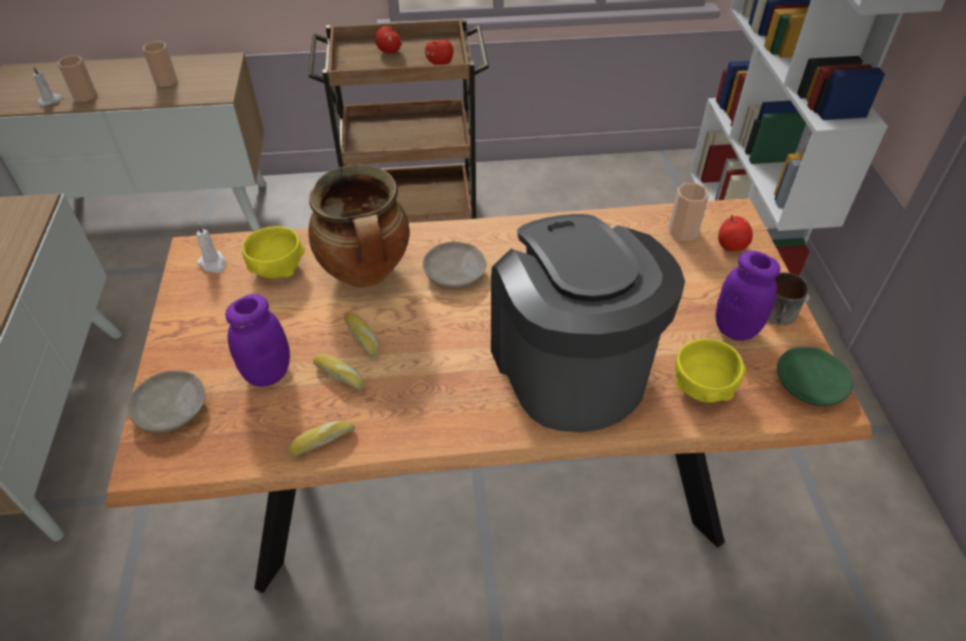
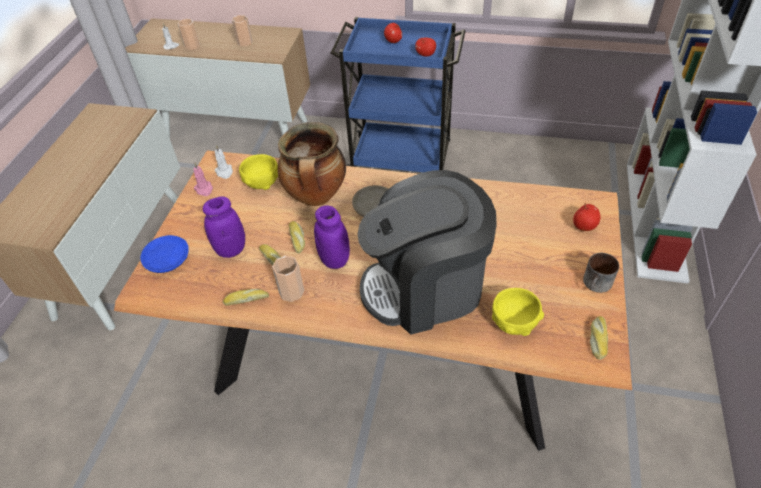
camera: 20 degrees right, 0 degrees up
(171, 409) = (167, 260): beige plate -> blue plate
(191, 294) = (204, 189): none -> pink candle
(413, 212) = (401, 159): brown cart -> blue cart
(569, 366) = (425, 287): coffee machine -> coffee machine turned 105 degrees counterclockwise
(683, 231) = (552, 208): cup -> cup (291, 292)
(735, 329) = (558, 287): purple jar -> purple jar (334, 260)
(810, 384) = (597, 339): green plate -> bread

